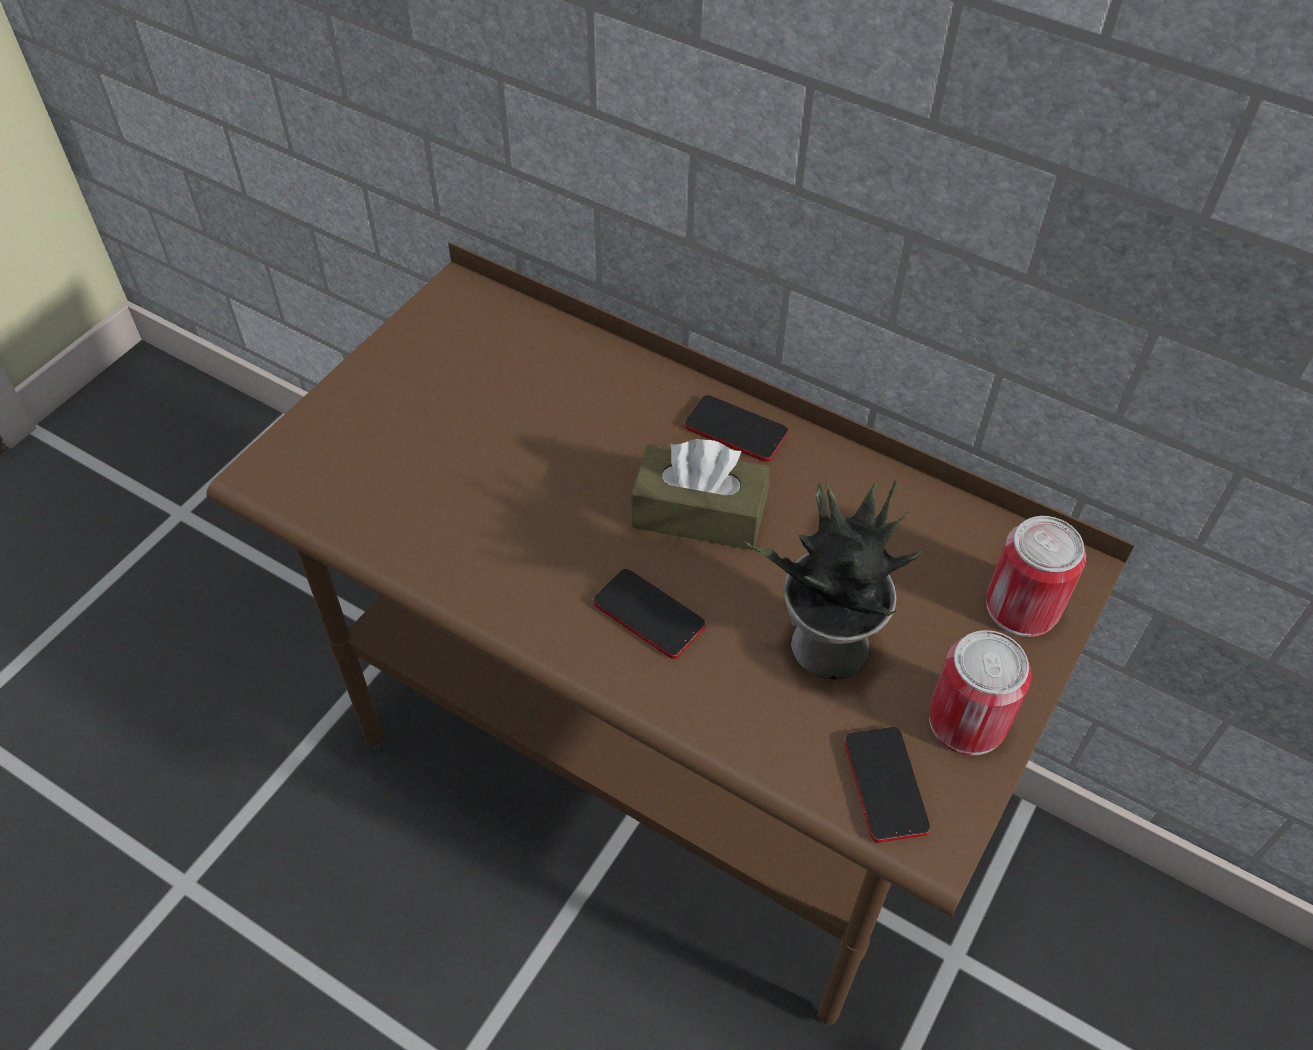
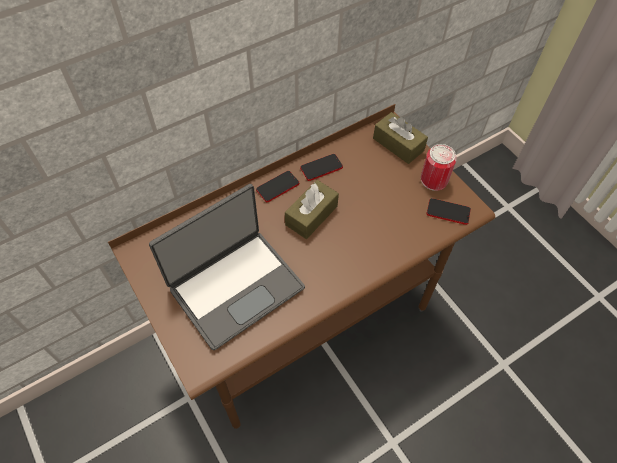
camera: 65 degrees left, 5 degrees up
(458, 459) = (235, 286): none -> laptop
(649, 615) = (349, 250): phone -> phone (321, 168)
(827, 647) = (389, 203): potted plant -> none
(1022, 606) = (398, 144): can -> brown tissue box

